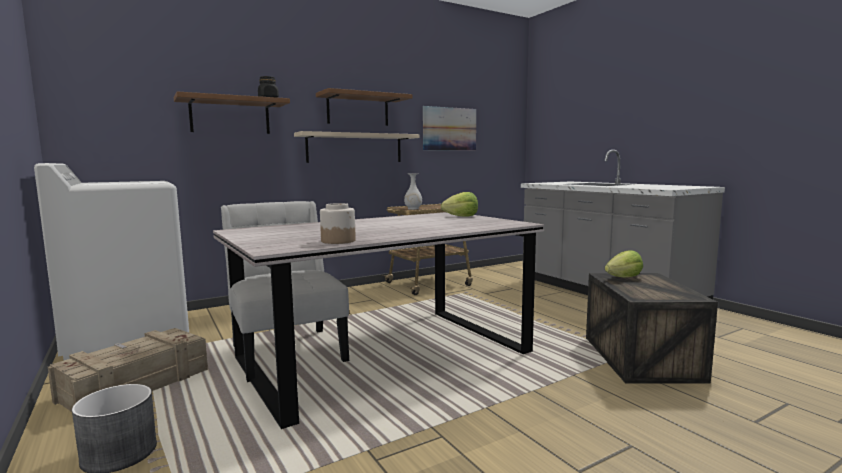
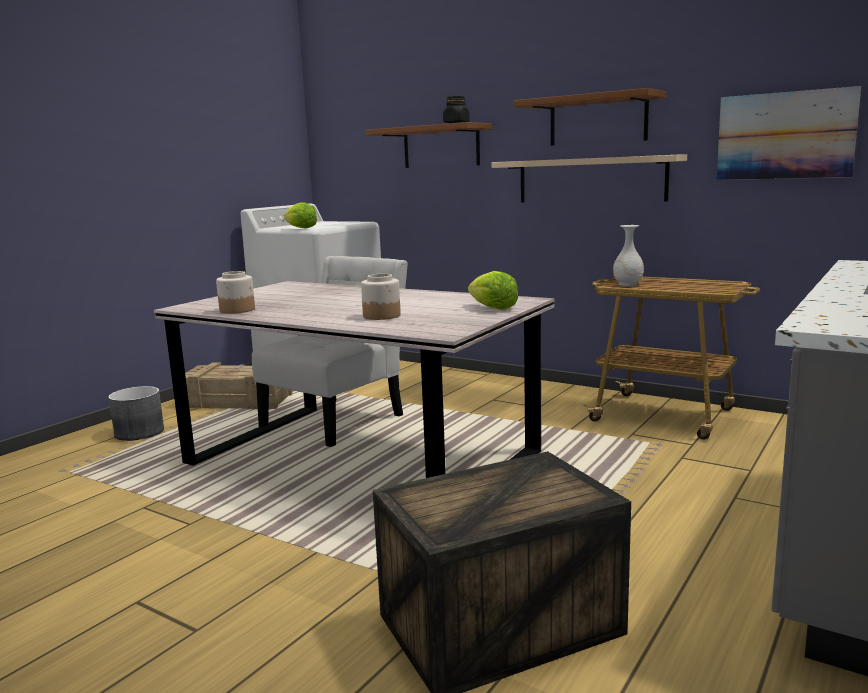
camera: 65 degrees right, 5 degrees up
(445, 226) = (382, 316): none -> jar
(623, 277) = (541, 476): lettuce -> lettuce (300, 228)

